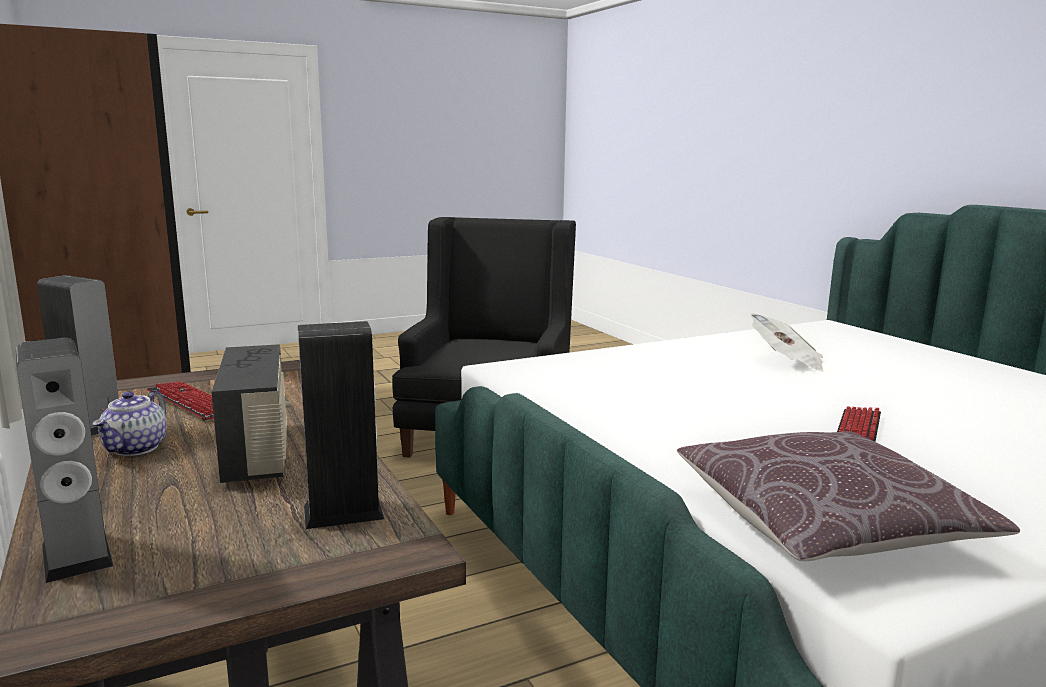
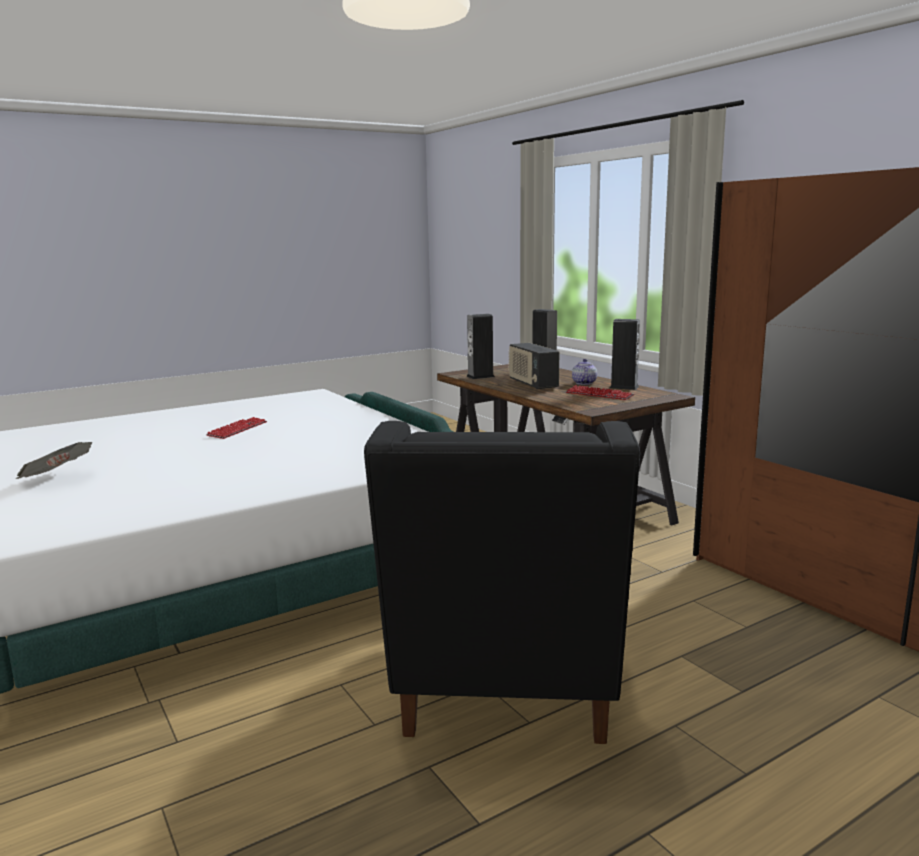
camera: 175 degrees right, 0 degrees up
(786, 362) = (196, 474): newspaper -> newspaper (57, 479)
(824, 525) = (311, 402): brown pillow -> none

